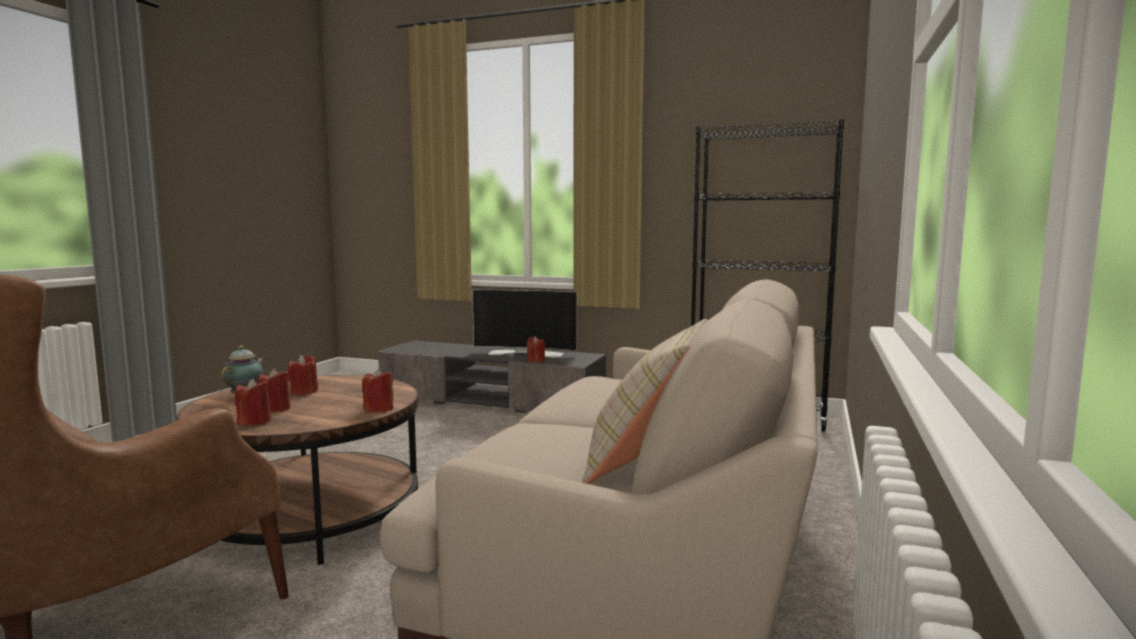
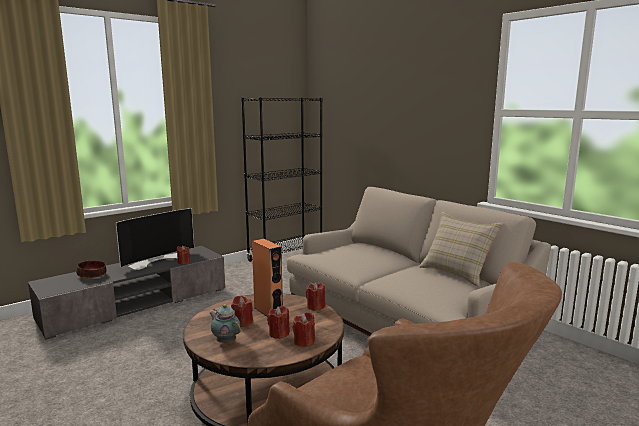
camera: 60 degrees left, 5 degrees up
(345, 394) = (268, 311): none -> orange speaker
(451, 348) = (92, 275): none -> bowl

